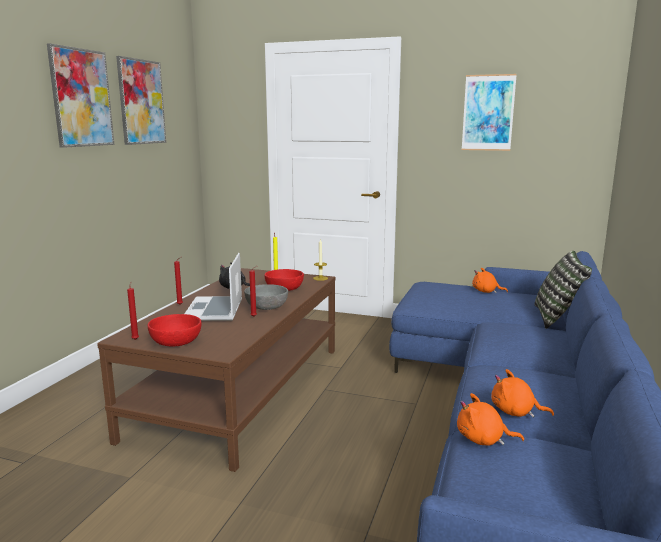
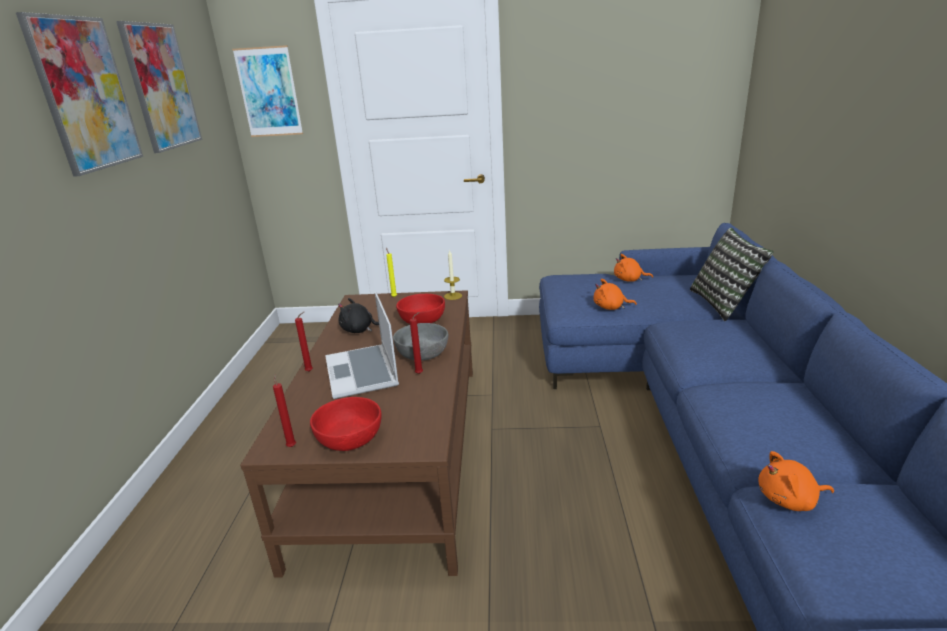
camera: 15 degrees left, 10 degrees up
(488, 113) = (607, 70): picture -> picture (269, 92)
(515, 412) = (790, 450): orange plush toy -> orange plush toy (611, 307)

